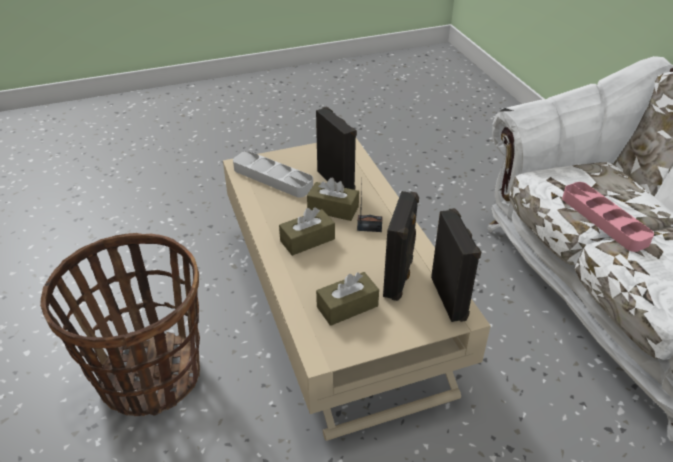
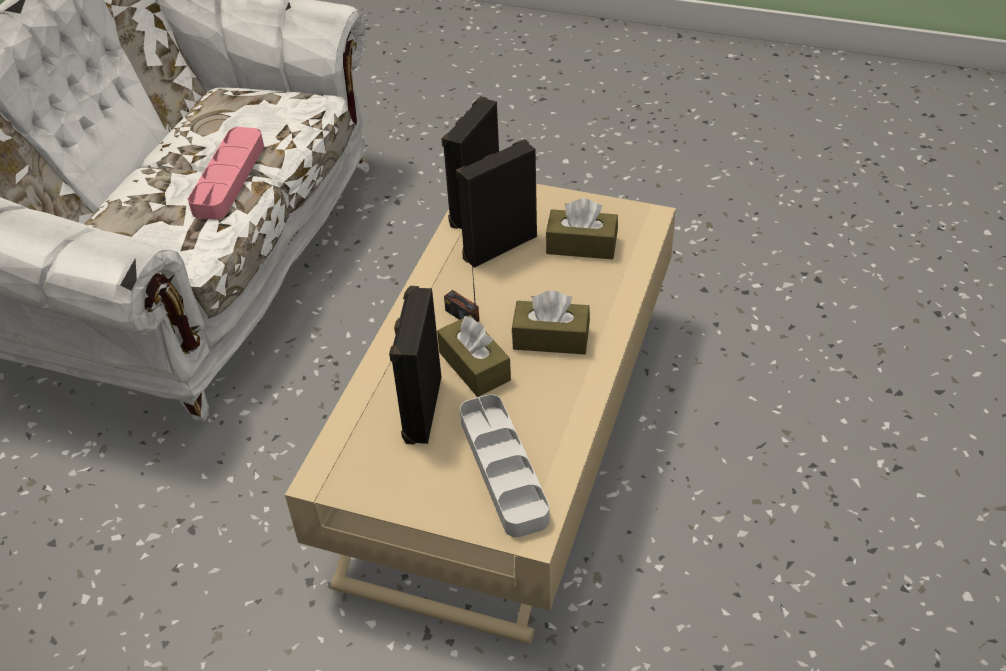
camera: 140 degrees left, 5 degrees up
(149, 376) = (801, 469): basket -> none

